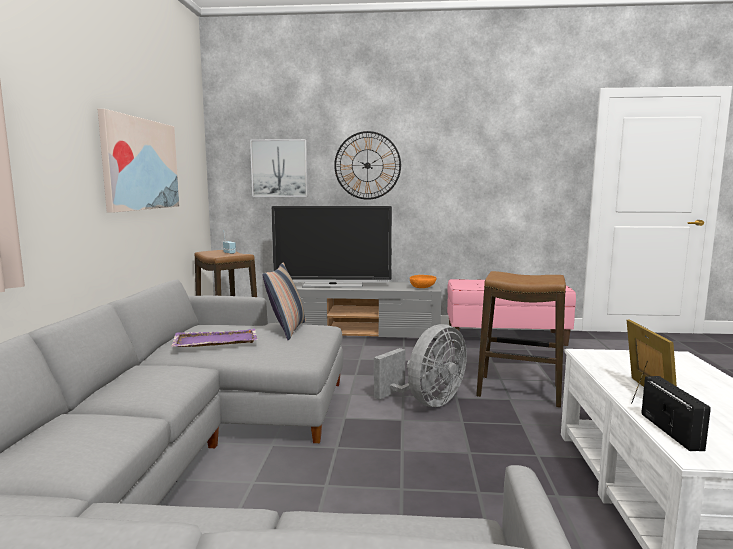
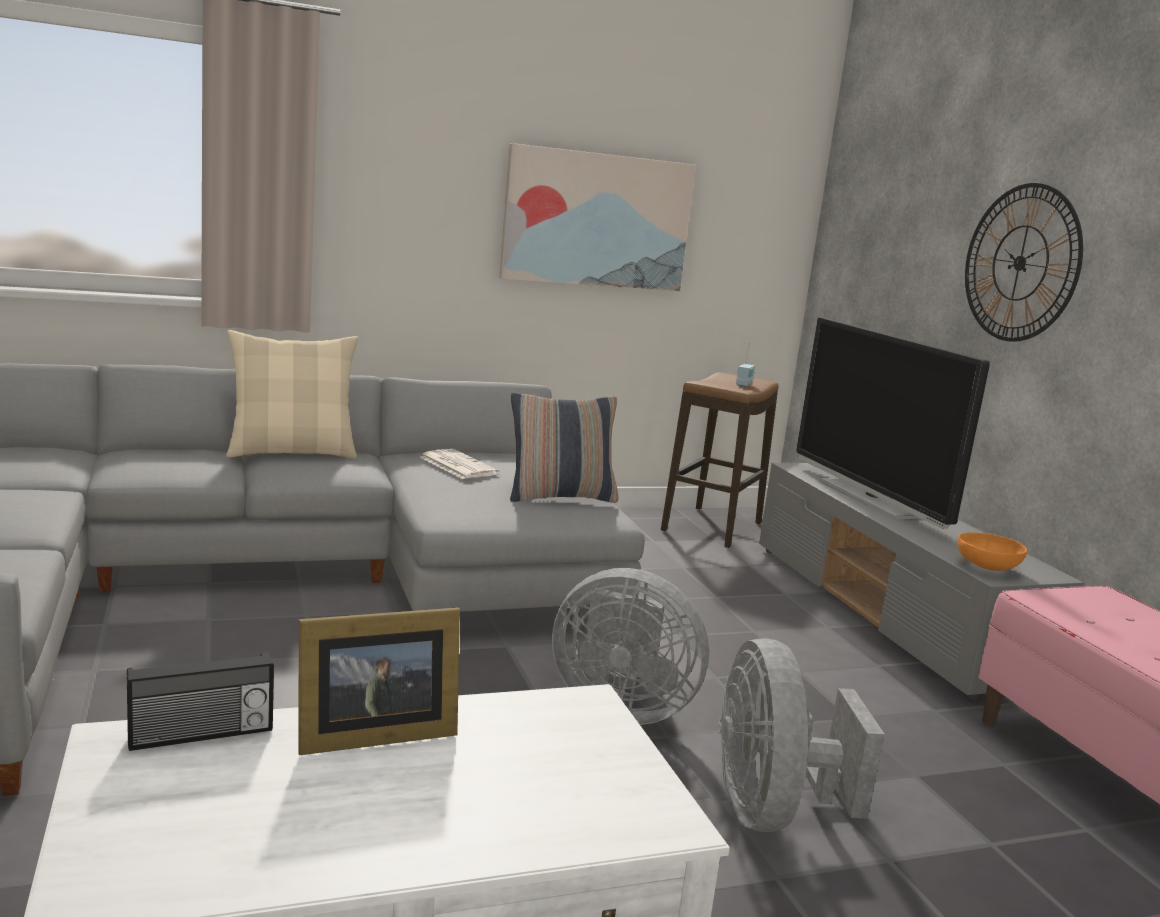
camera: 65 degrees right, 5 degrees up
(108, 387) = (292, 453): none -> beige pillow
(215, 341) = (457, 465): purple tray -> newspaper
(279, 168) = (893, 250): picture -> none
(519, 391) = (771, 811): stool -> grey fan

